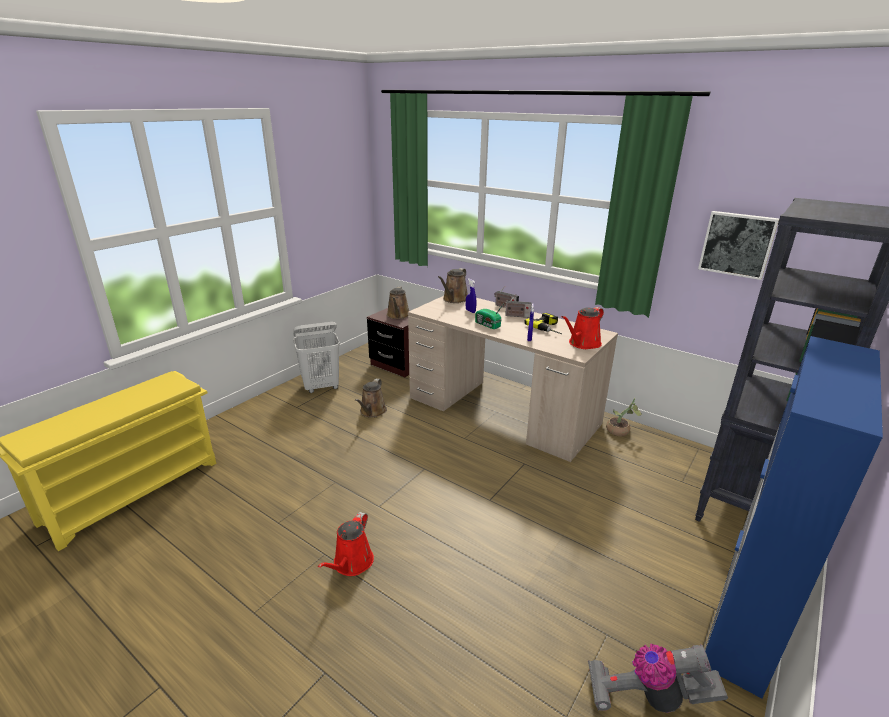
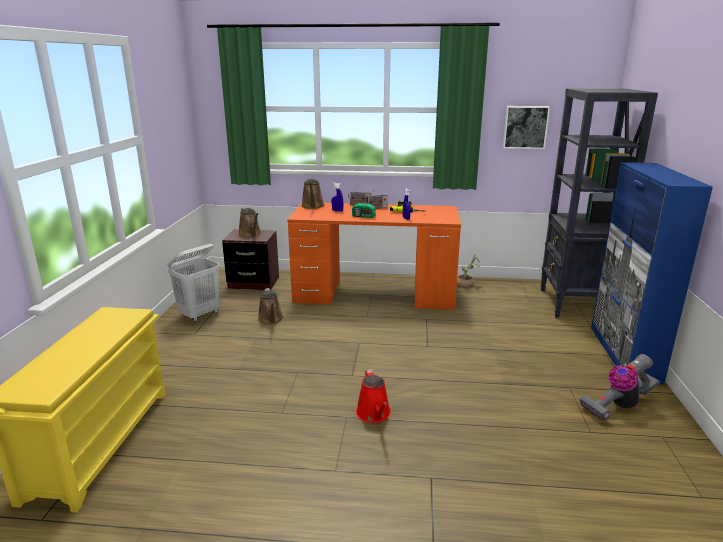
camera: 30 degrees left, 5 degrees down
(502, 411) = (375, 293): beige desk -> orange desk
(582, 344) = (444, 215): red watering can -> none

